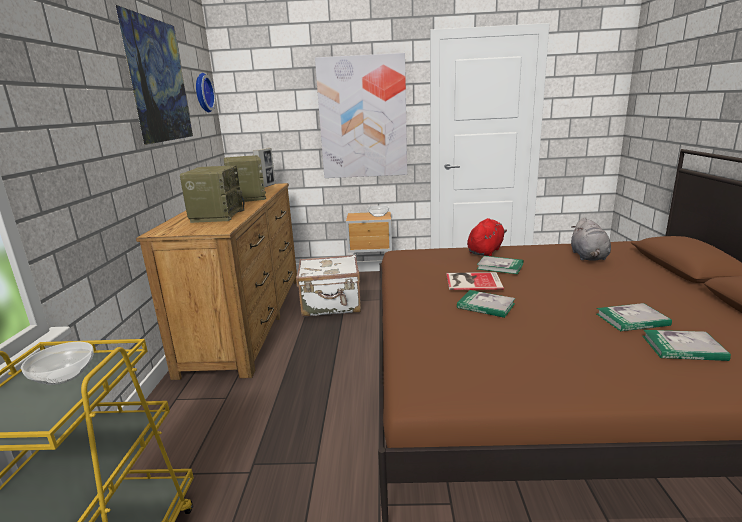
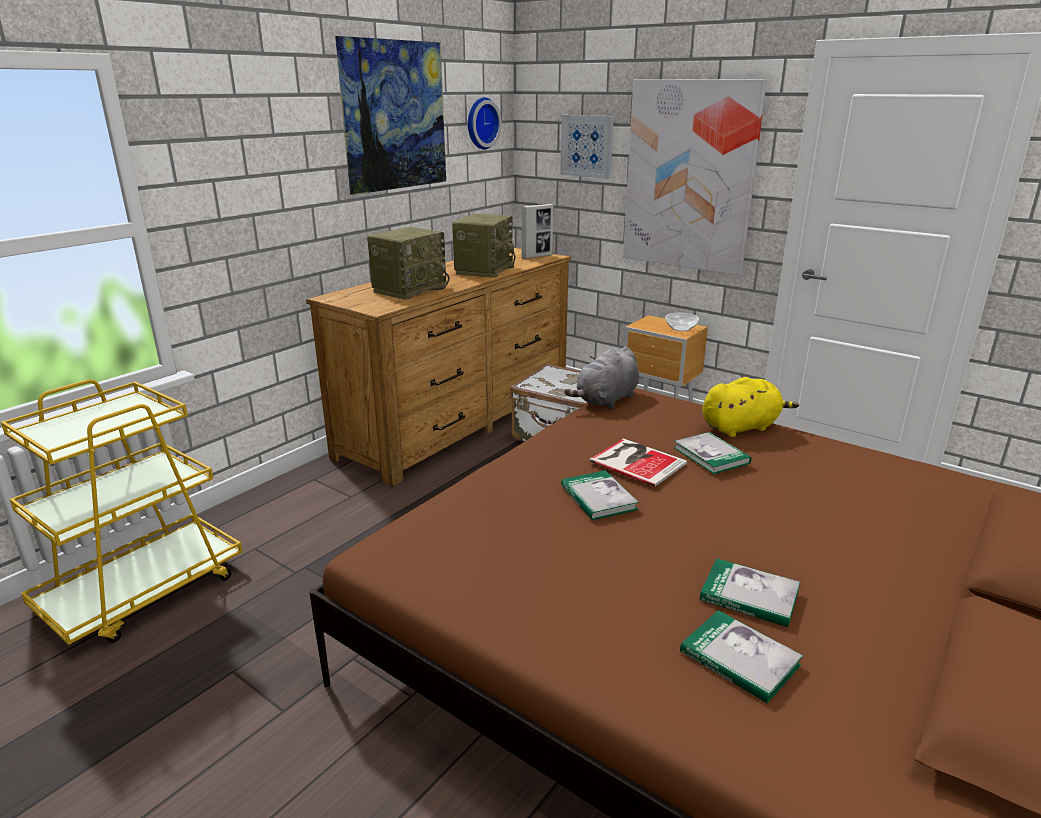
camera: 35 degrees right, 5 degrees up
(64, 375) = (121, 414): bowl -> none
(283, 106) = (587, 146): none -> picture
(485, 251) = (742, 427): red plush toy -> yellow plush toy
(588, 257) = (886, 490): grey plush toy -> grey plush toy (606, 400)

